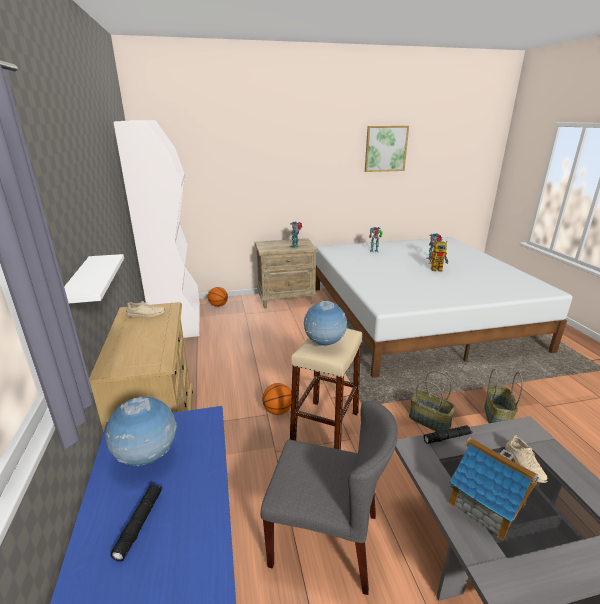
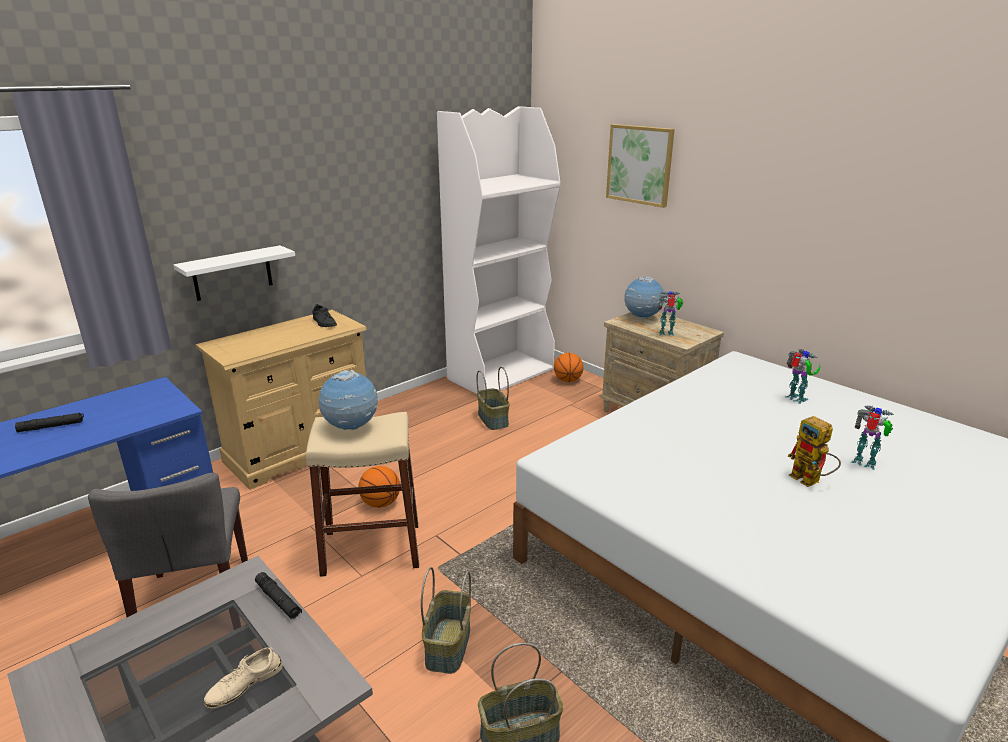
camera: 60 degrees right, 0 degrees up
(146, 314) = (324, 322): beige shoe -> black shoe
(147, 457) = (122, 405): globe -> globe (642, 318)
(229, 341) = (493, 419): none -> basket
(385, 149) = (919, 194): picture -> picture (639, 165)
(487, 504) = (160, 651): toy house -> none

